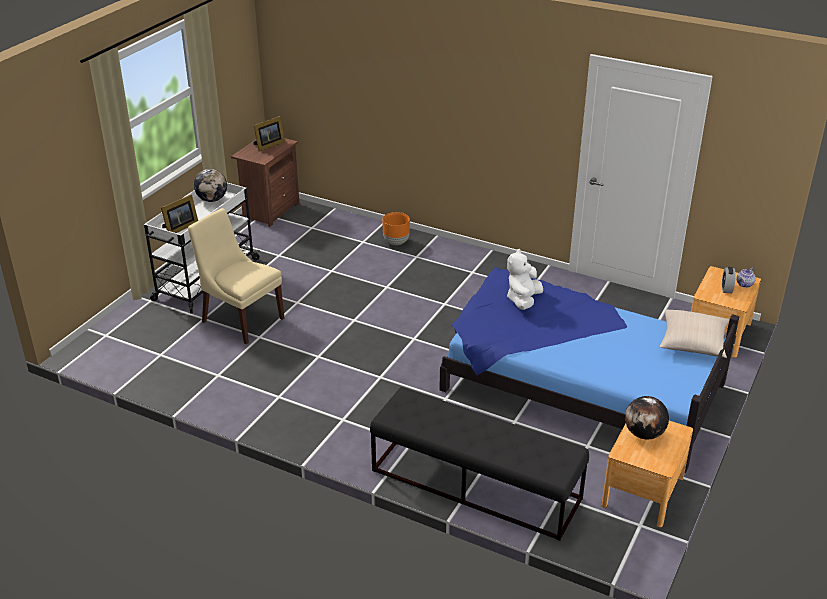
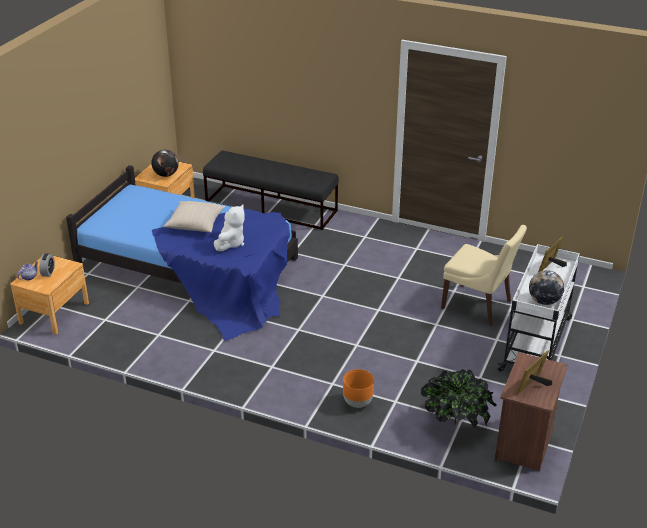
camera: 175 degrees right, 0 degrees up
(317, 226) = (455, 423): none -> potted plant
(693, 343) = (106, 222): beige pillow -> beige pillow (195, 224)

